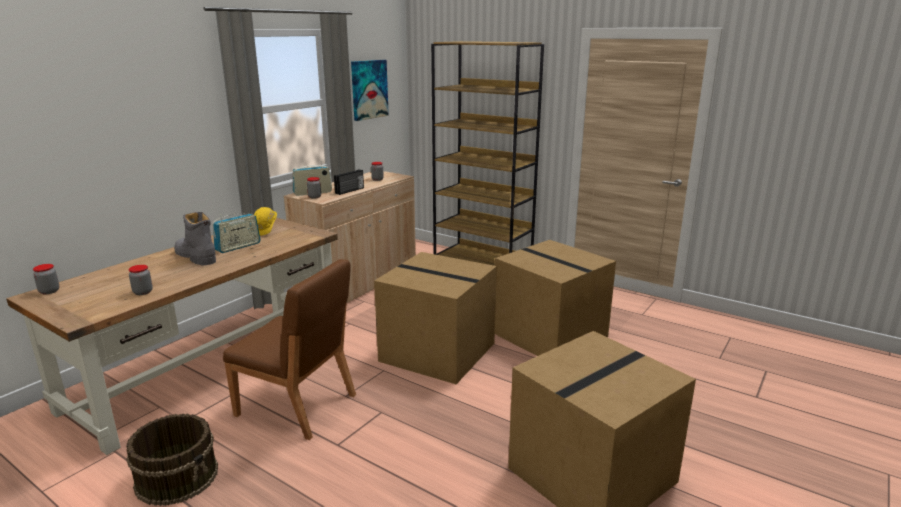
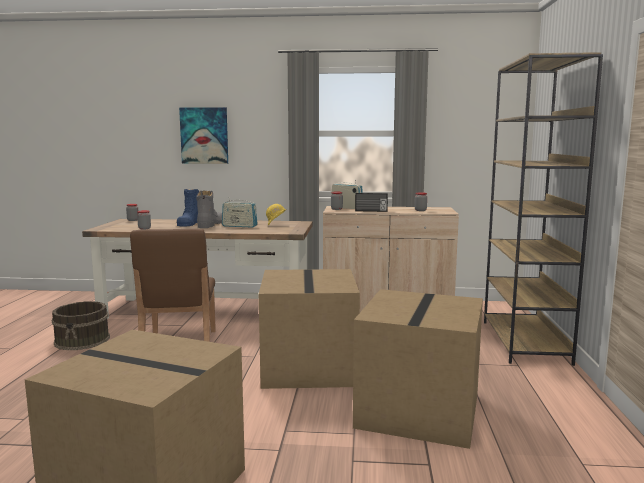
camera: 60 degrees right, 10 degrees down
(163, 265) = (189, 223): none -> blue boot
(369, 89) = (466, 126): picture -> picture (204, 135)

